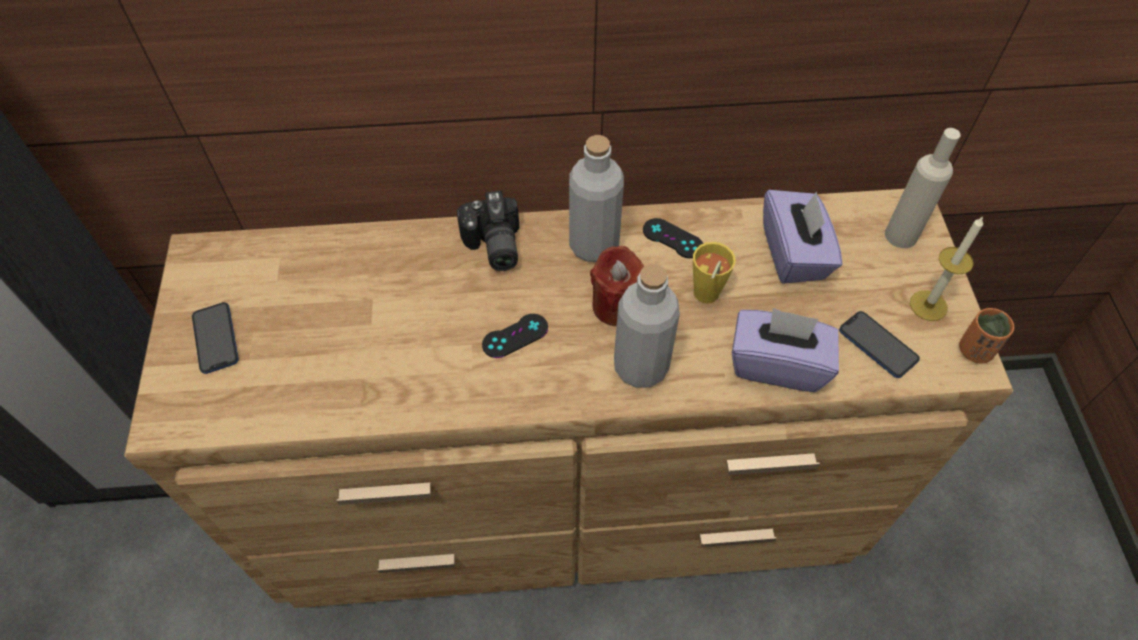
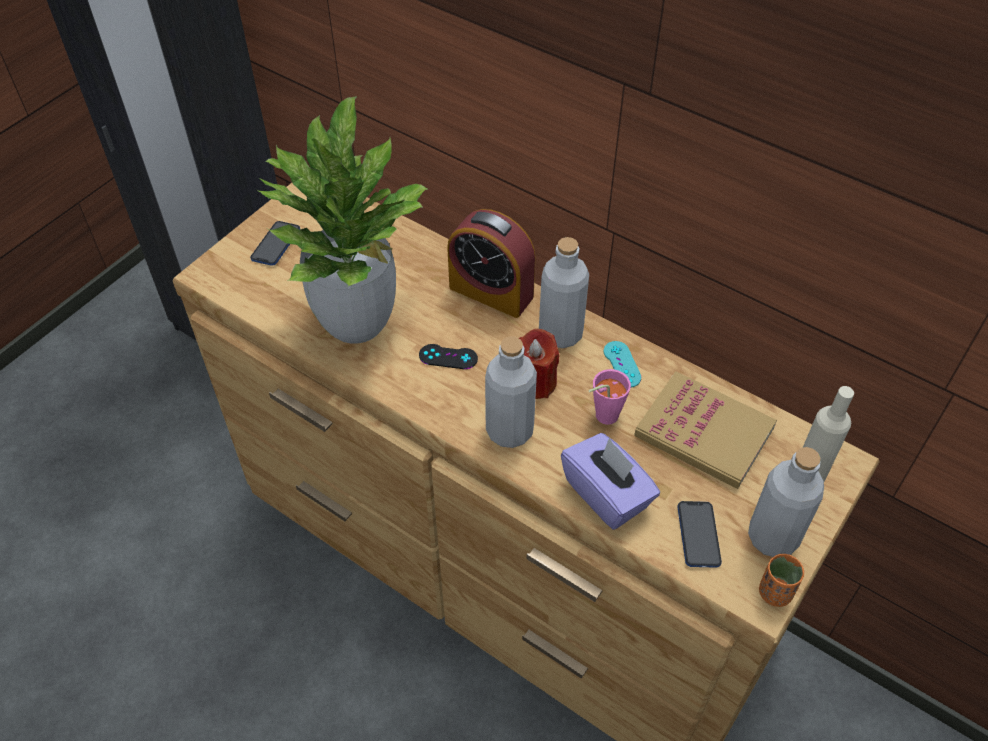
camera: 40 degrees right, 5 degrees down
(388, 363) = (356, 321): none -> potted plant
(492, 246) = (491, 292): camera -> alarm clock
(672, 238) = (622, 364): black game controller -> turquoise game controller
(704, 297) = (602, 417): yellow cup -> pink cup
(794, 254) = (704, 432): purple tissue box -> book
(928, 305) = (773, 537): candle -> grey bottle

